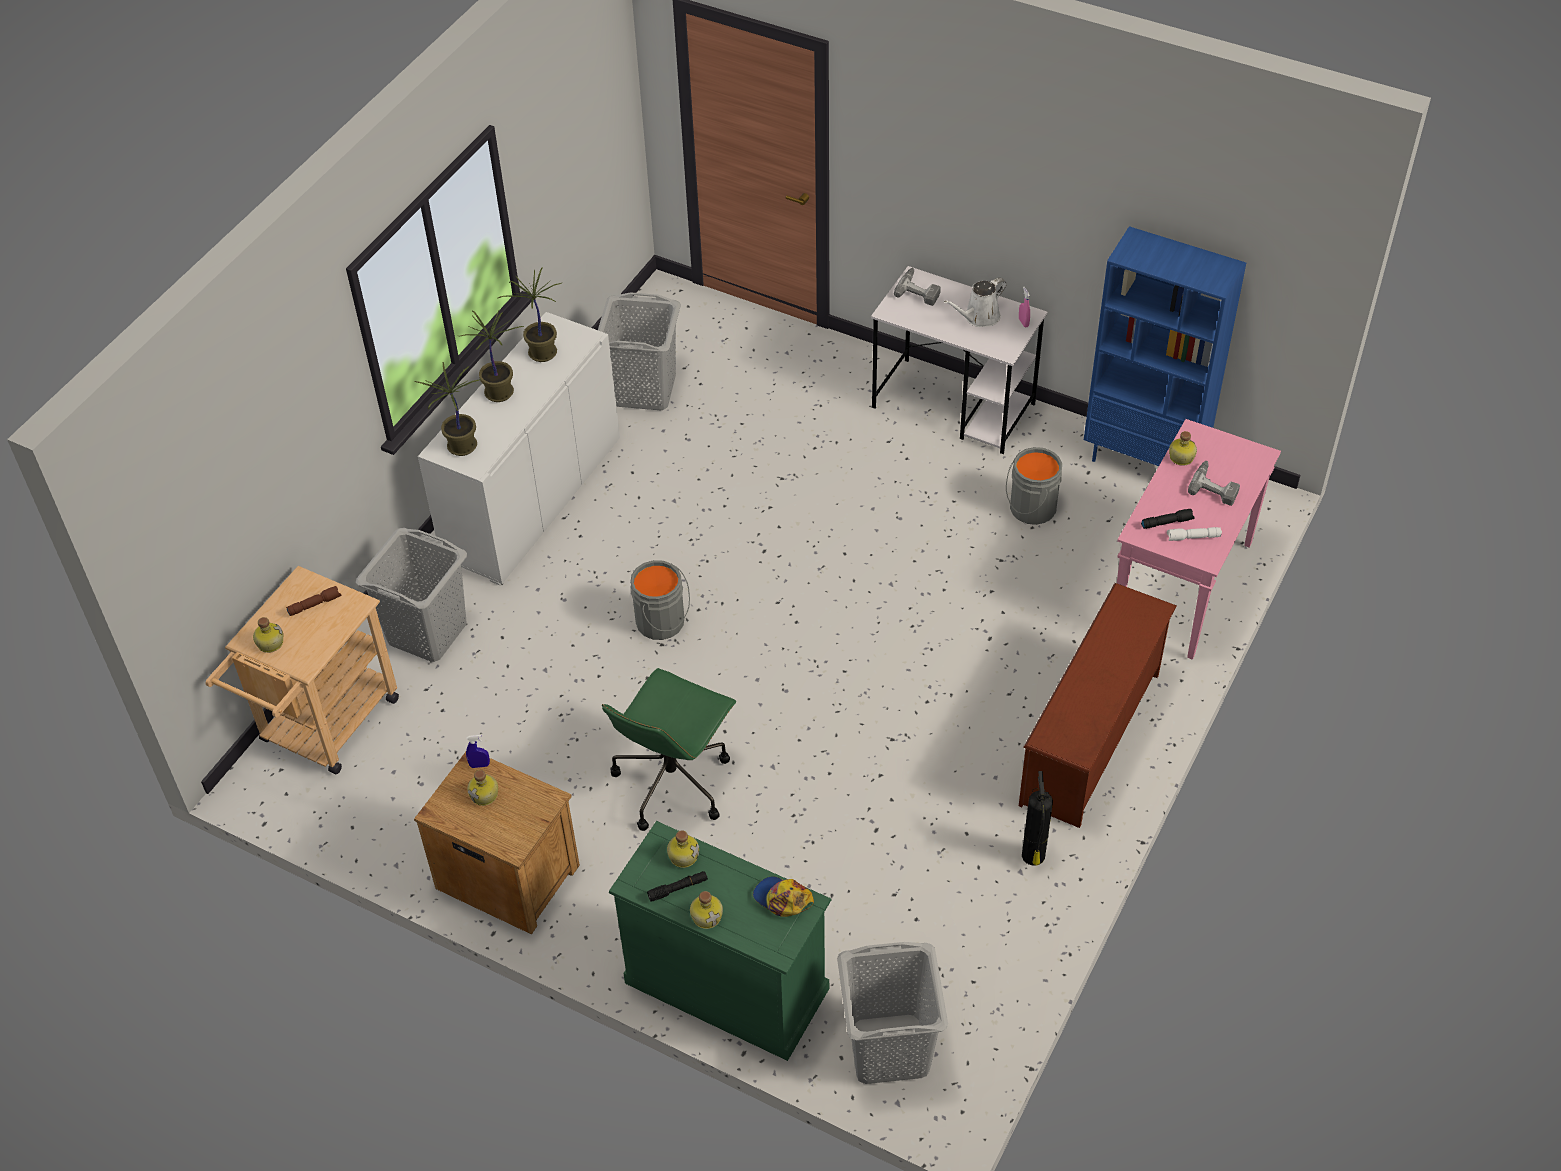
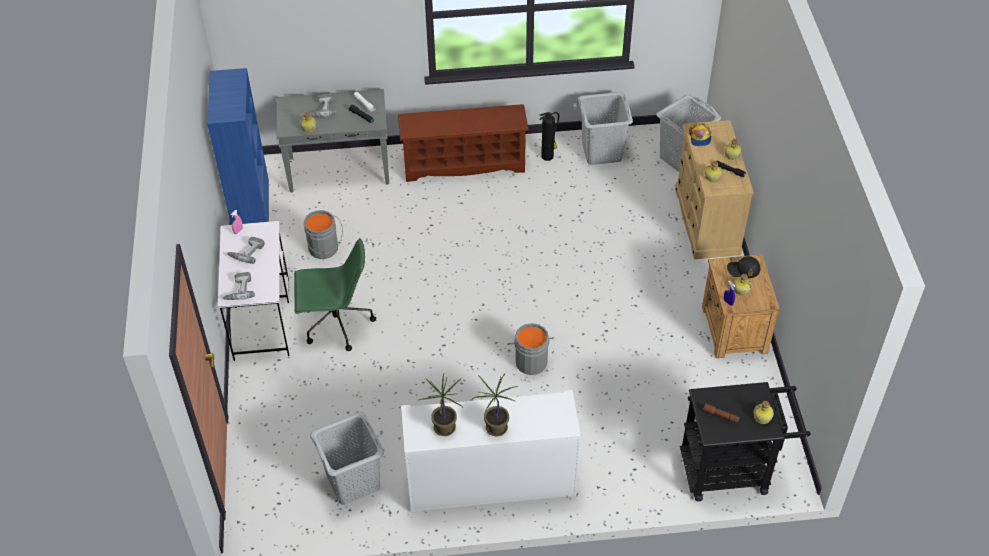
camera: 125 degrees left, 0 degrees up
(323, 728) = (733, 470): beige cart -> black cart
(426, 633) = (631, 466): grey laundry basket -> grey laundry basket (602, 152)
(462, 447) = (555, 417): potted plant -> none
(514, 823) = (743, 269): none -> black cap
(673, 781) = (624, 298): green office chair -> green office chair (336, 324)
(726, 985) = (706, 221): green dresser -> beige dresser
(979, 317) = (246, 252): white watering can -> power drill
(1182, 588) = (340, 170): pink console table -> grey console table

